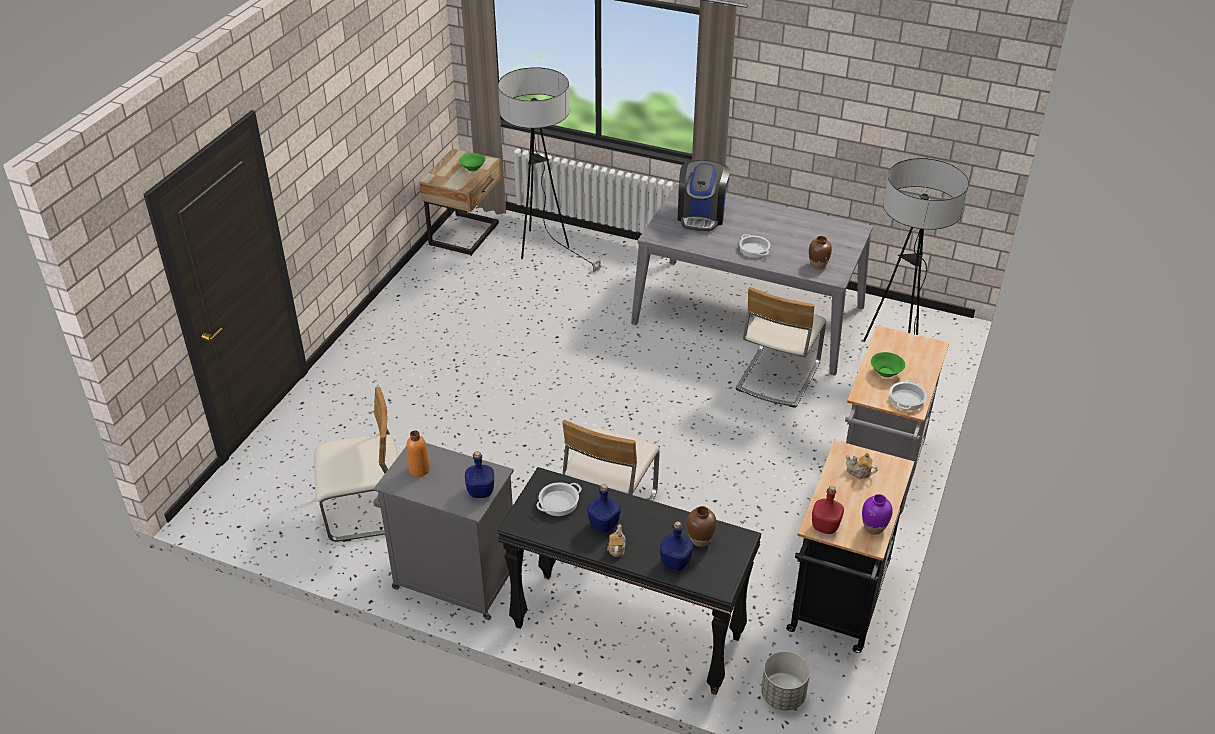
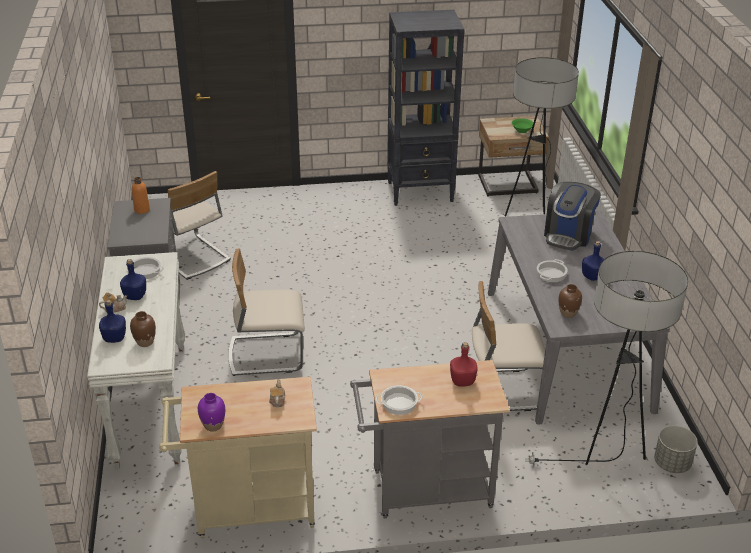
camera: 60 degrees right, 5 degrees down
(417, 293) = (421, 192): none -> black bookcase
(480, 491) = (135, 238): blue bottle -> blue bottle (592, 276)
(626, 633) = (150, 404): black console table -> white console table
(701, 215) = (568, 235): coffee machine -> coffee machine turned 45 degrees counterclockwise
(783, 695) = (132, 506): grey planter -> grey planter (671, 464)
(825, 527) = (197, 399): red bottle -> red bottle (462, 381)
(837, 605) = (247, 509): black cart -> beige cart
(886, 373) = (426, 382): green bowl -> none

